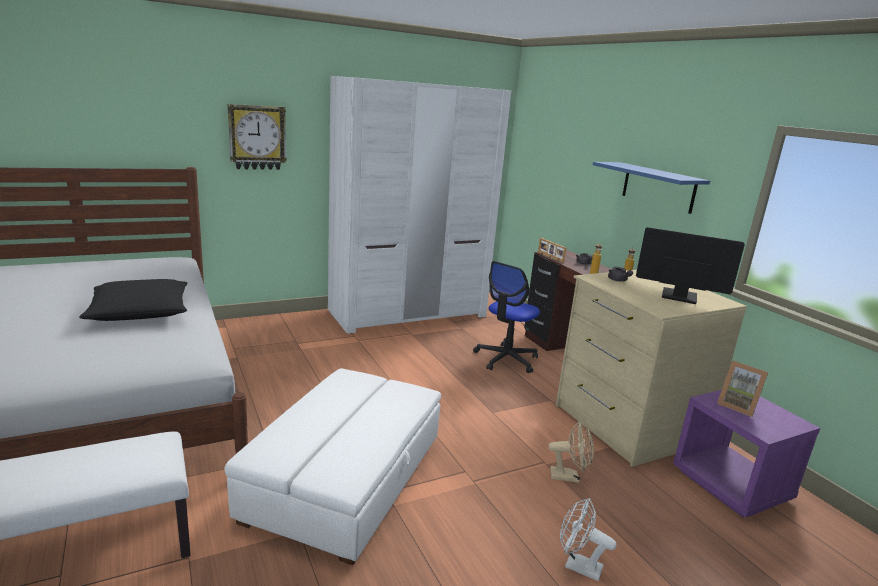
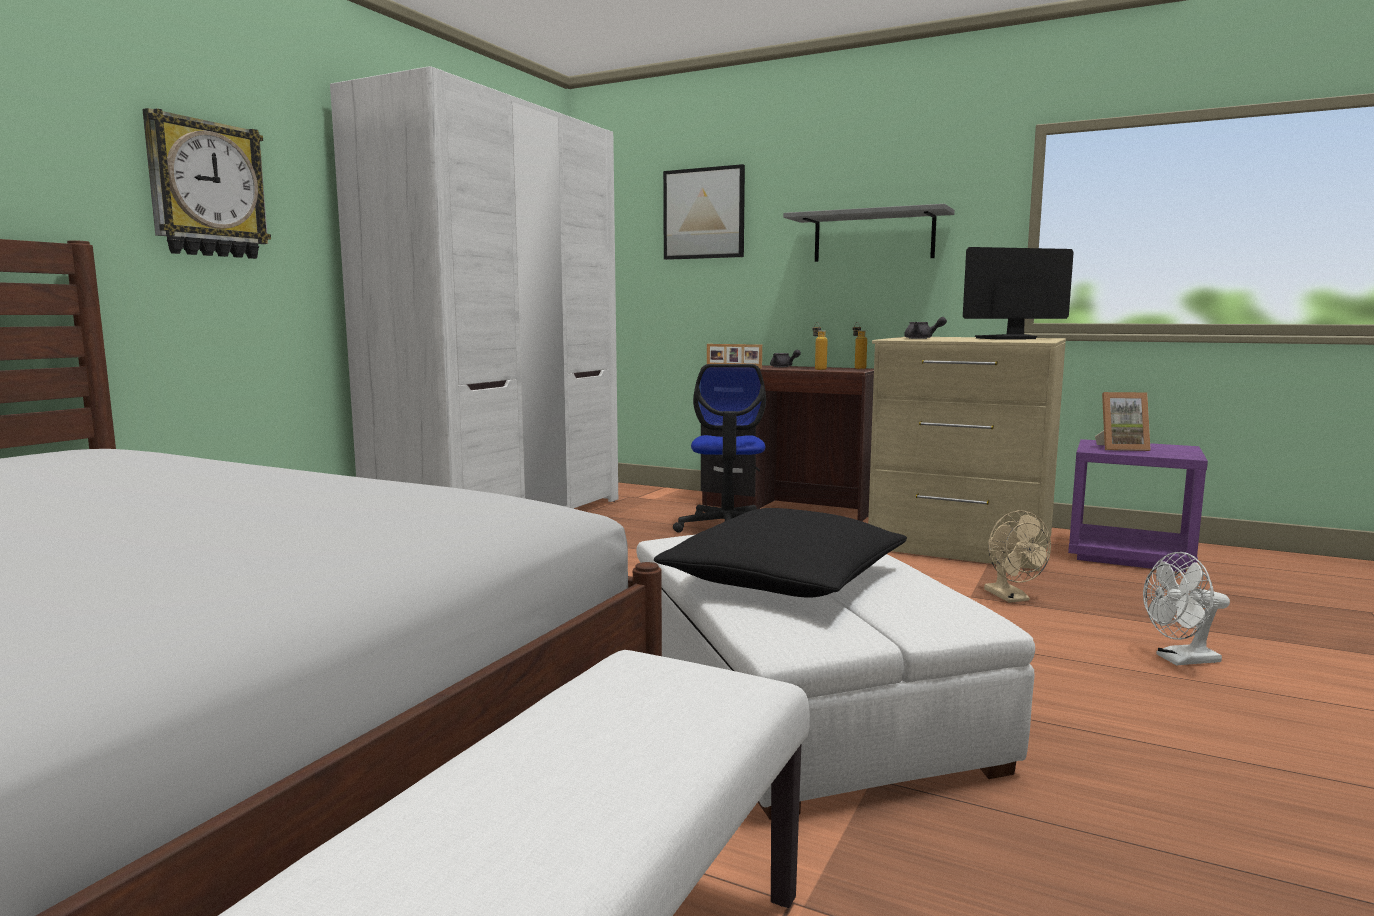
camera: 35 degrees left, 10 degrees down
(139, 312) = (243, 489): black pillow -> black pillow (783, 578)
(569, 476) = (1011, 598): beige fan -> beige fan turned 105 degrees clockwise
(572, 145) = (704, 213): none -> picture
(658, 187) = (873, 237): blue shelf -> grey shelf

